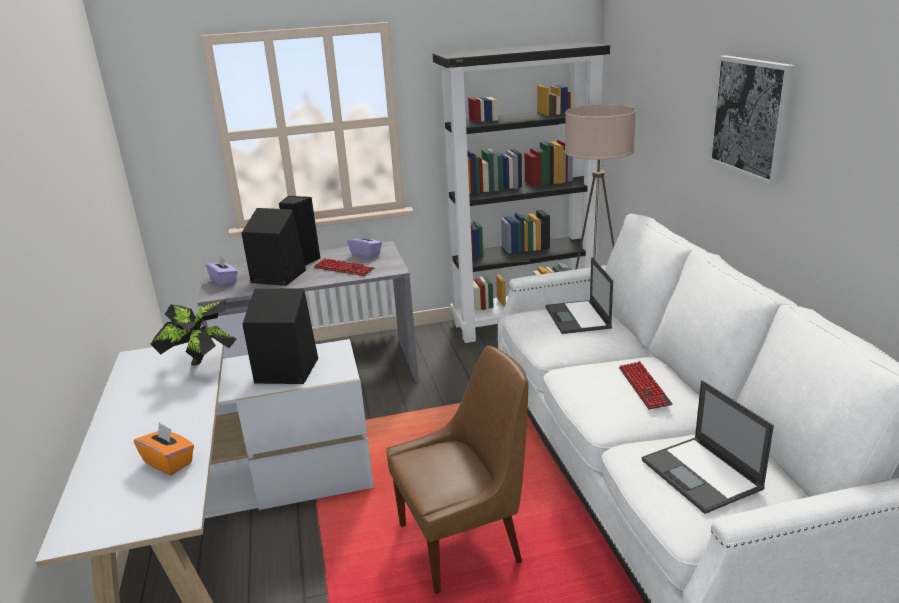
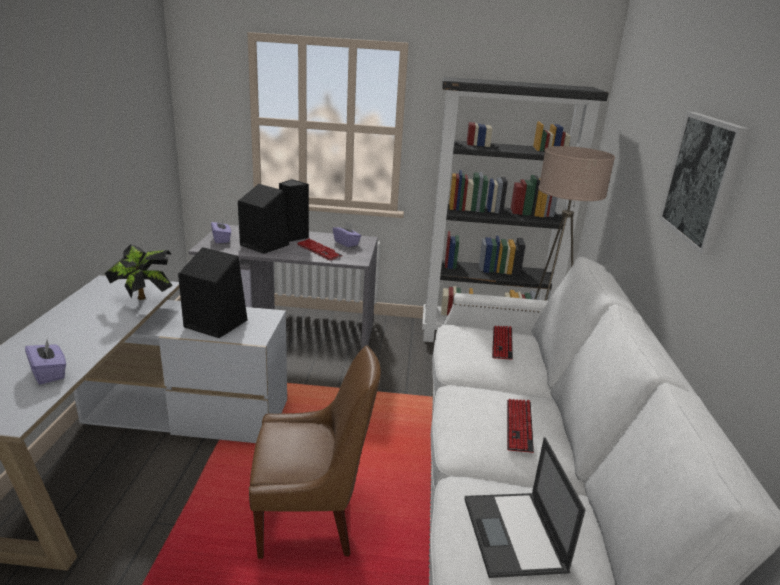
camera: 15 degrees right, 0 degrees up
(169, 462) = (49, 373): orange tissue box -> purple tissue box
(578, 318) = (502, 343): laptop -> keyboard

